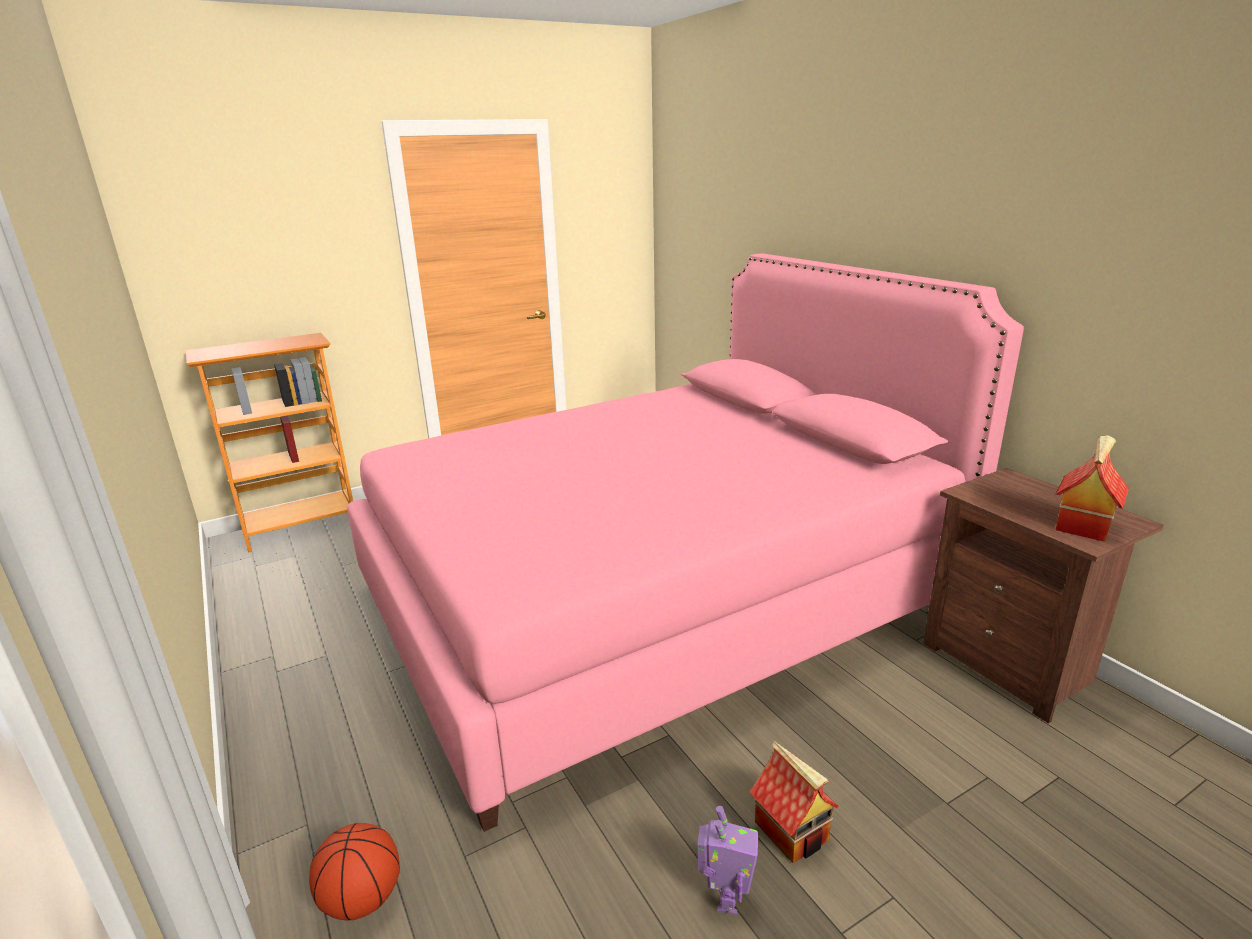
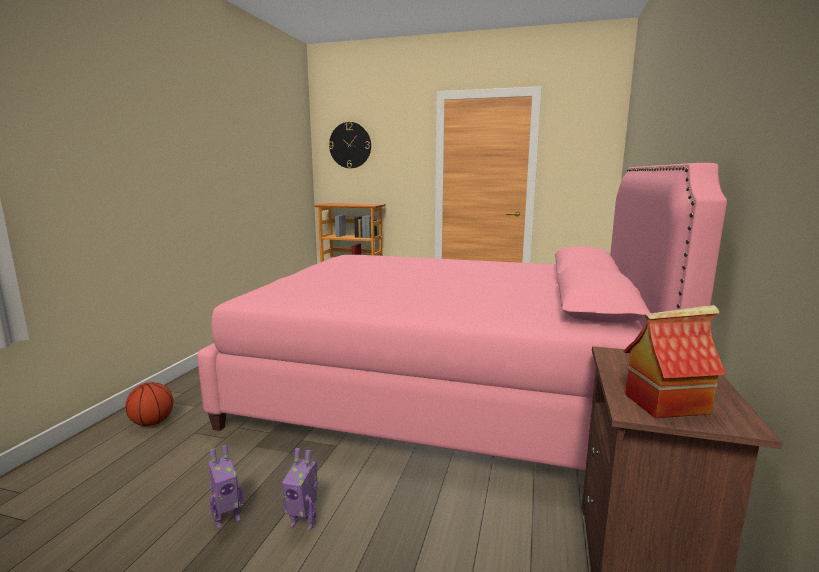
camera: 45 degrees right, 10 degrees down
(216, 227) = (350, 145): none -> wall clock
(793, 831) = (304, 523): toy house -> toy robot

